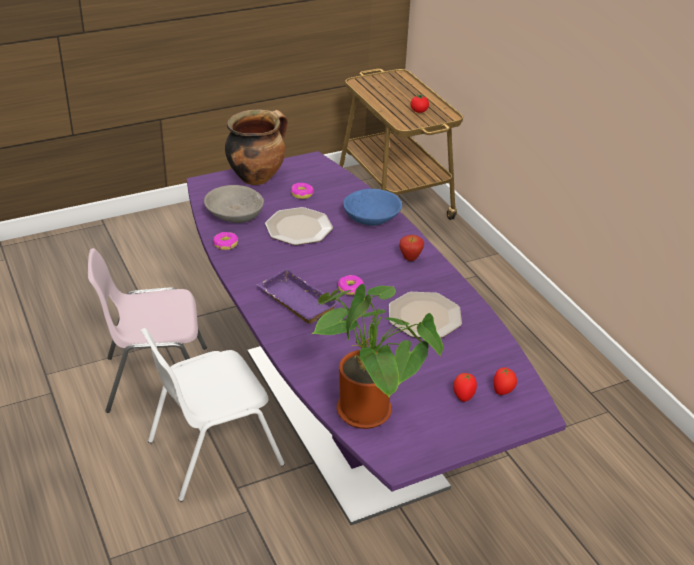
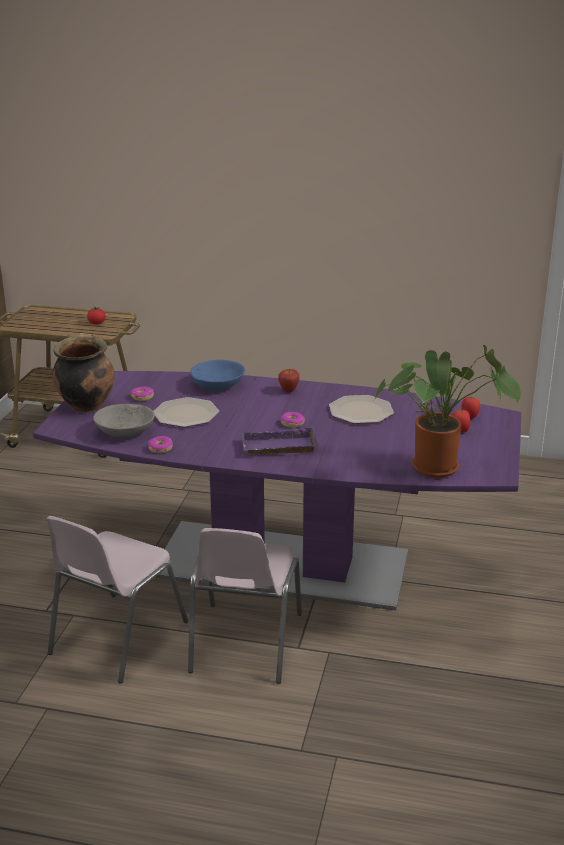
camera: 50 degrees left, 10 degrees down
(212, 452) = (244, 643): white chair -> pink chair

